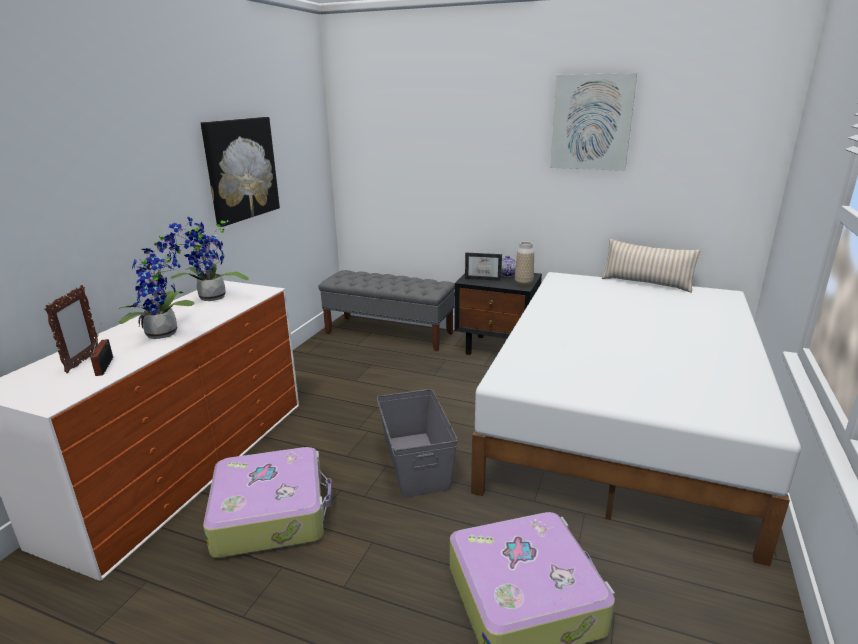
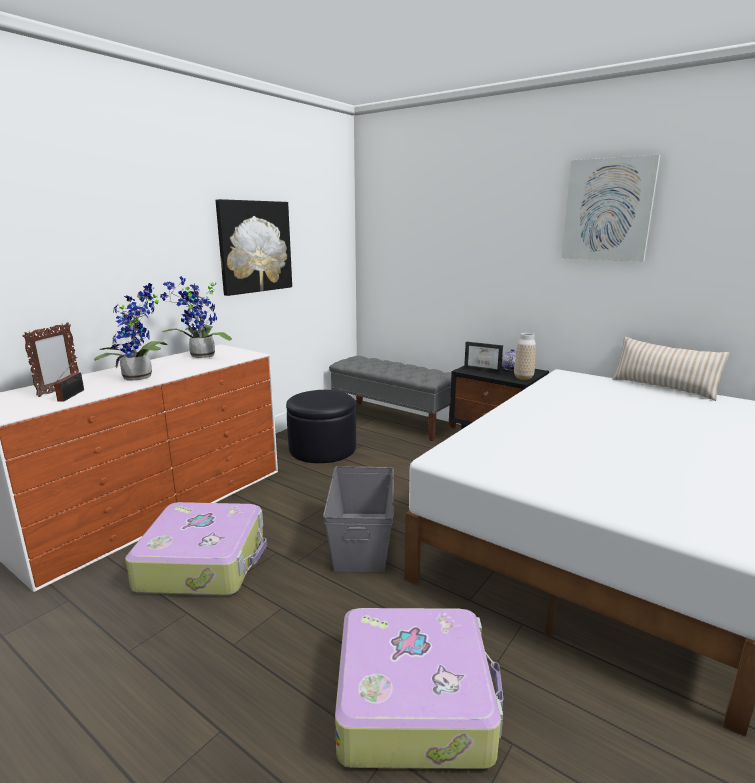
camera: 15 degrees right, 5 degrees down
(333, 374) = (322, 449): none -> black ottoman

